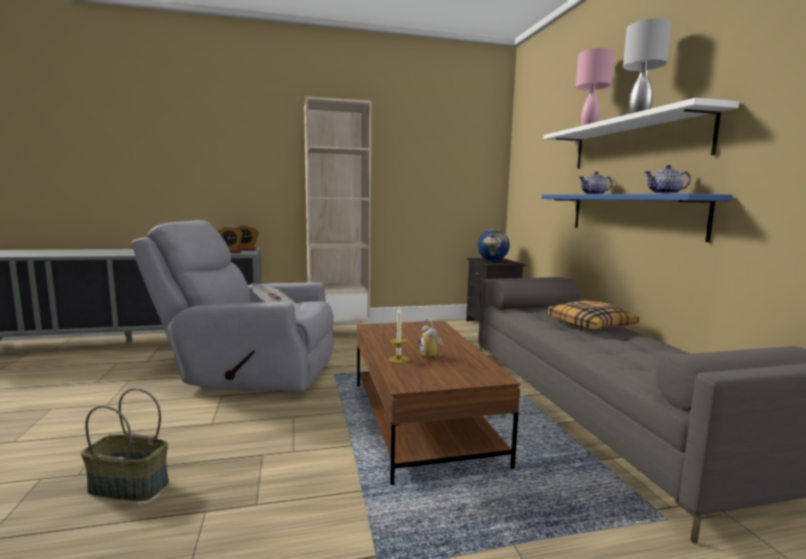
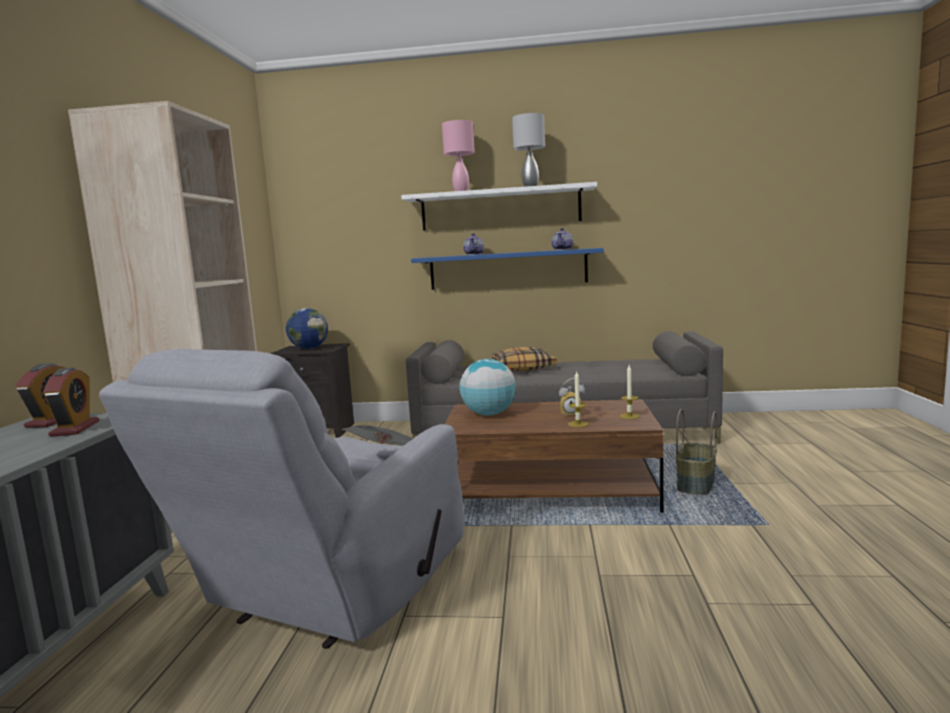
camera: 70 degrees left, 0 degrees up
(127, 487) = (663, 667): basket -> basket (696, 484)
(417, 331) = (489, 414): none -> globe
(436, 378) = (629, 416): none -> candle

